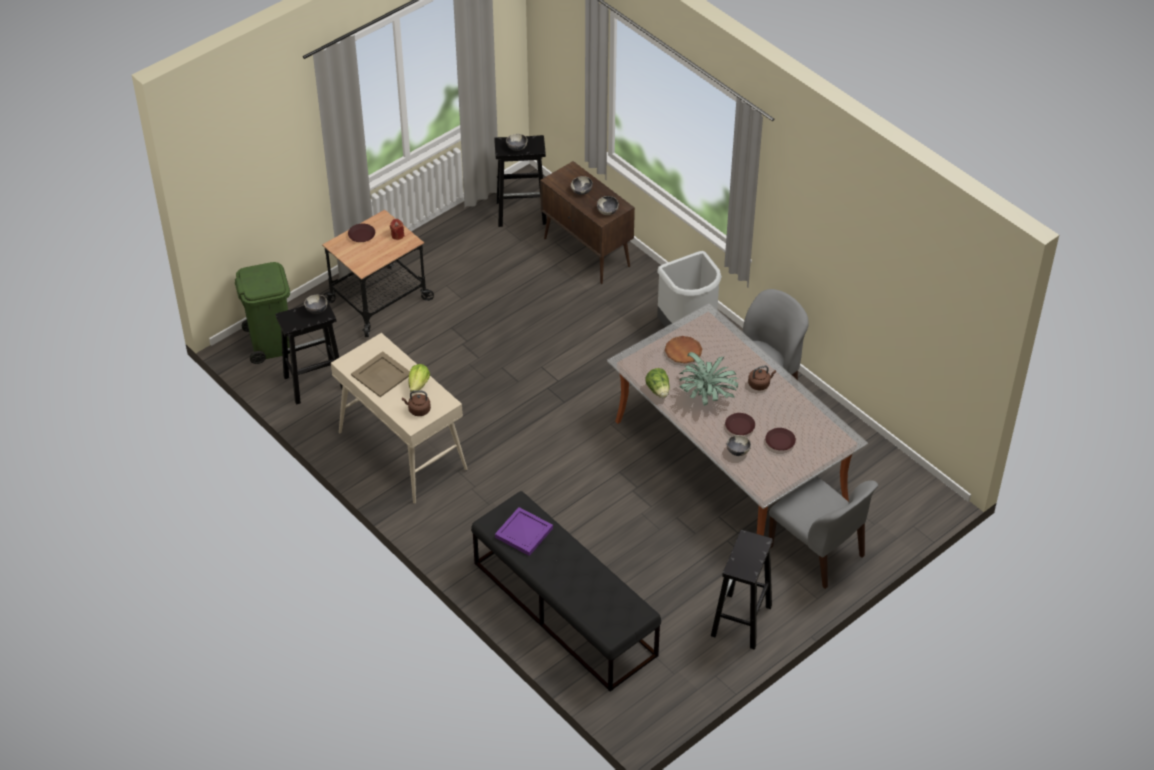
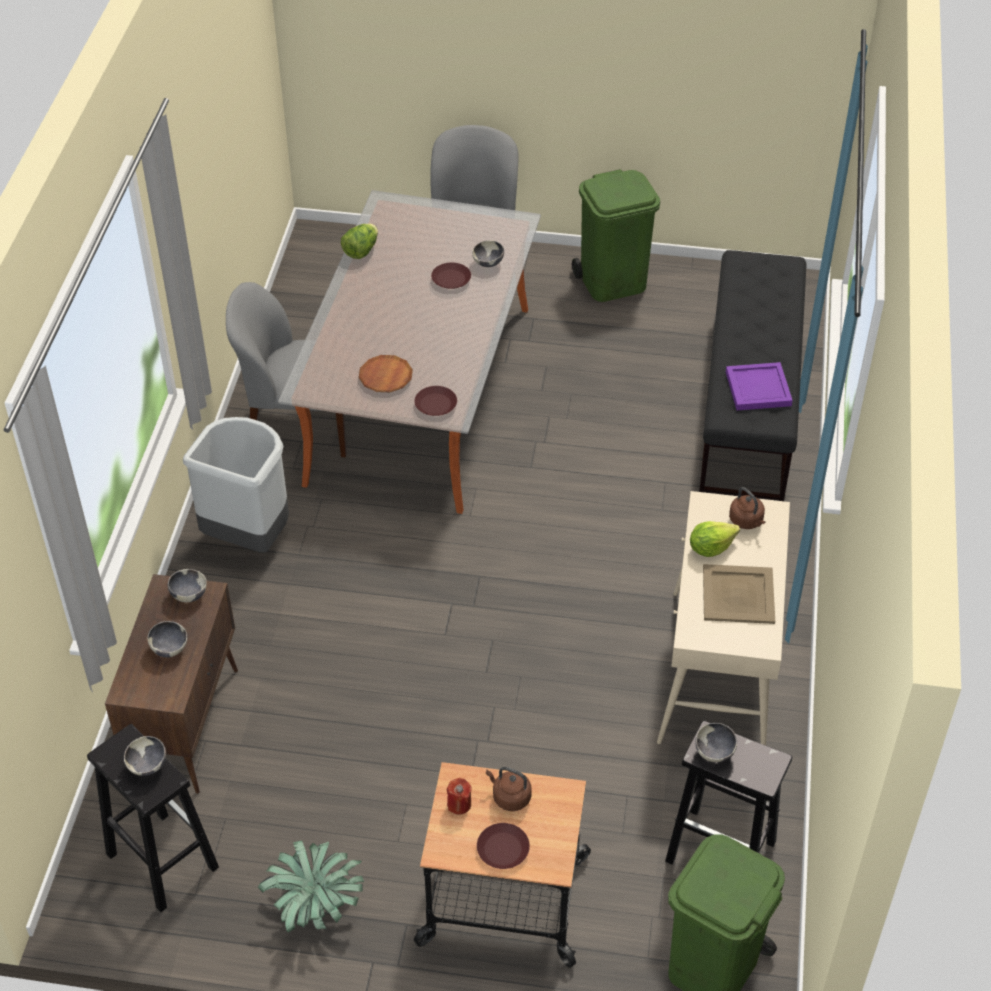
camera: 130 degrees left, 0 degrees up
(658, 390) = (469, 363): lettuce -> lettuce (361, 251)
(707, 395) = (433, 324): potted plant -> potted plant (314, 903)
(741, 622) = (613, 282): black stool -> green trash can
(760, 384) = (371, 296): brown kettle -> brown kettle (509, 797)
(780, 441) = (439, 243): brown plate -> brown plate (435, 404)

